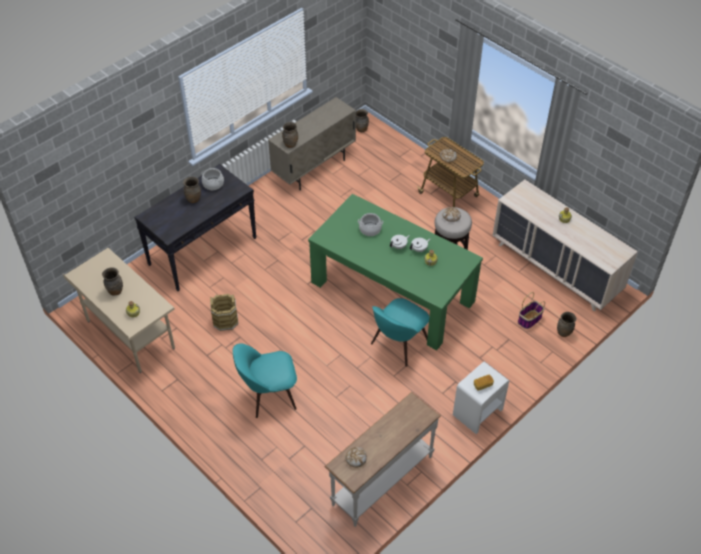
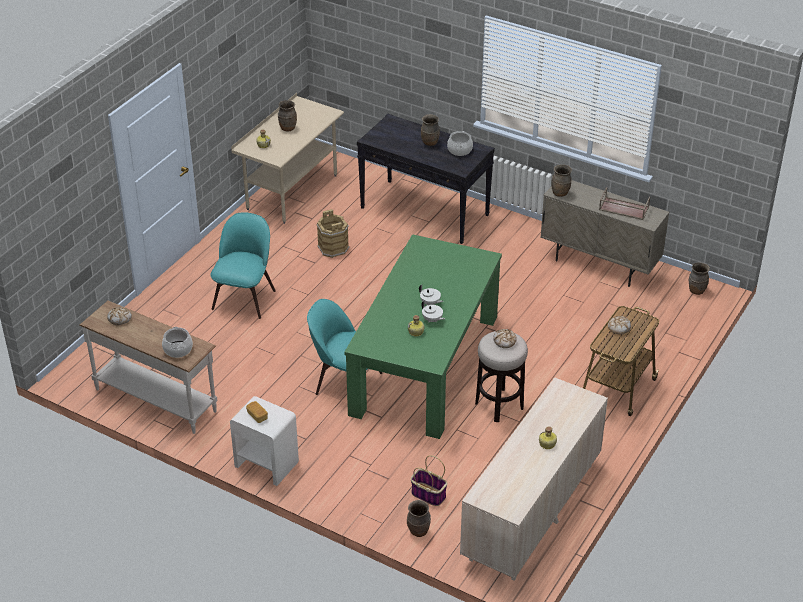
camera: 75 degrees right, 10 degrees down
(268, 394) = (245, 298): turquoise chair -> turquoise chair turned 45 degrees clockwise
(323, 117) = (623, 208): none -> brown tray
(370, 229) = (447, 276): cooking pot -> cooking pot (177, 349)

